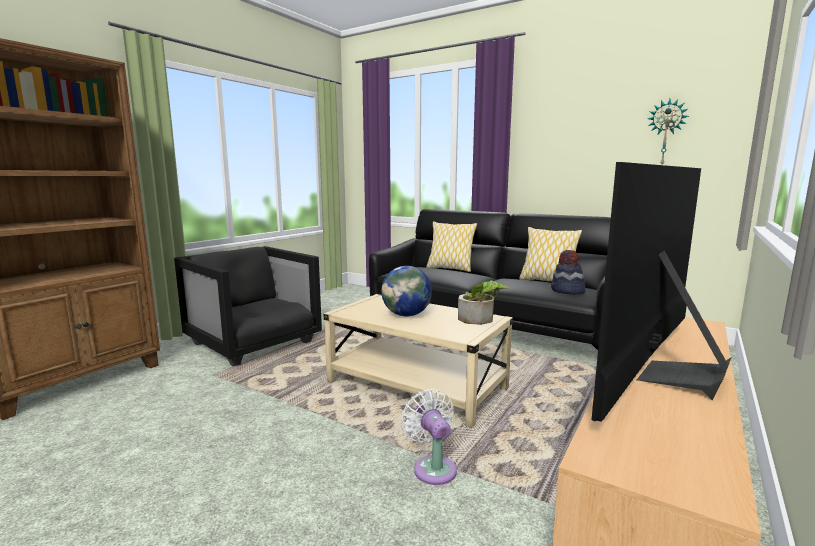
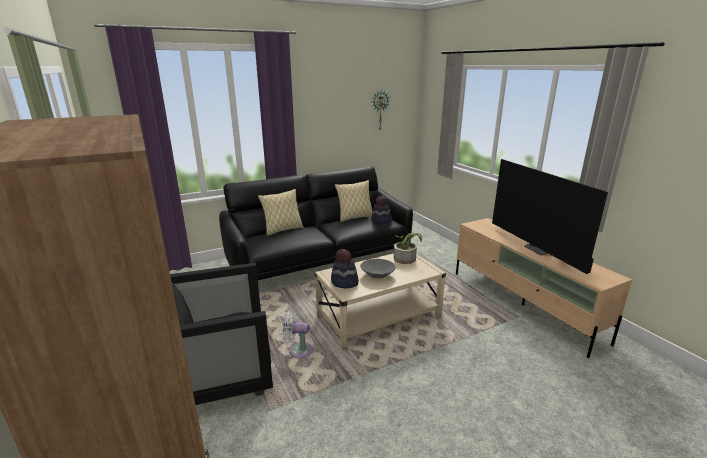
camera: 60 degrees left, 10 degrees up
(366, 306) = (344, 282): none -> hat
(406, 315) = (377, 275): globe -> grey bowl
(433, 467) = (468, 341): white fan -> white fan (298, 350)

